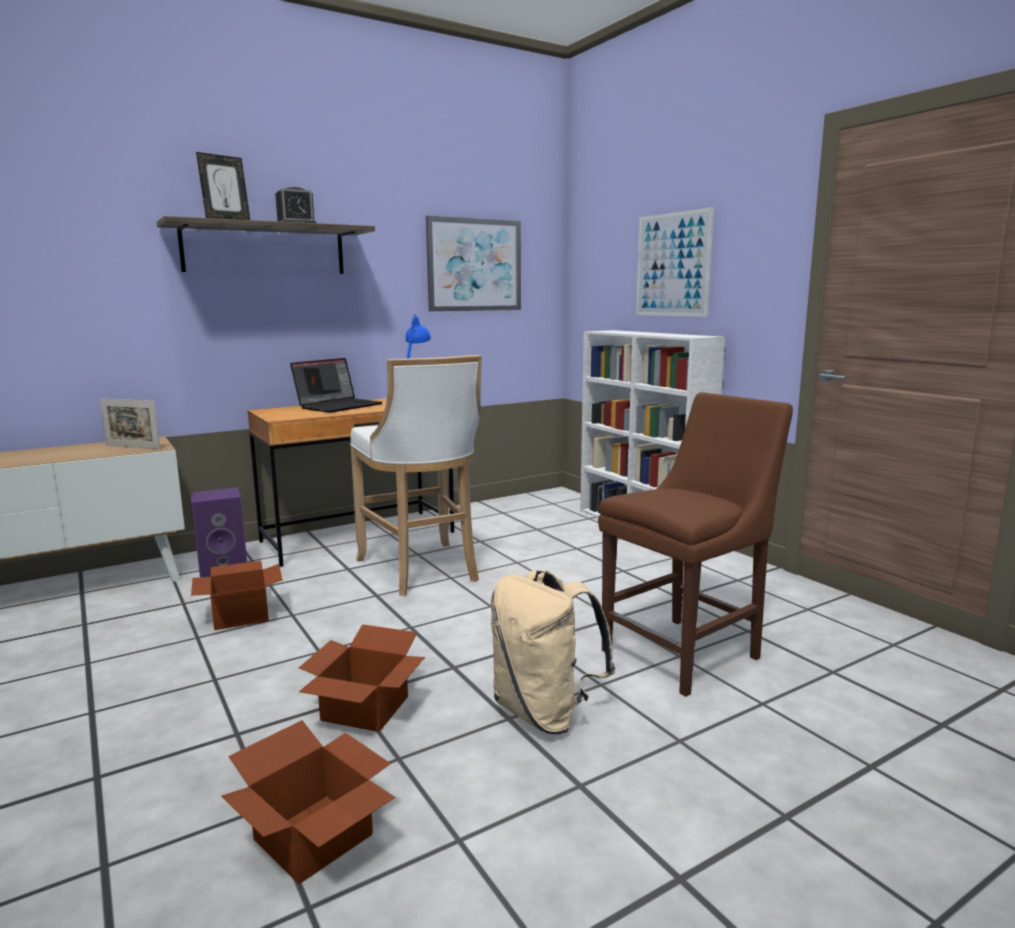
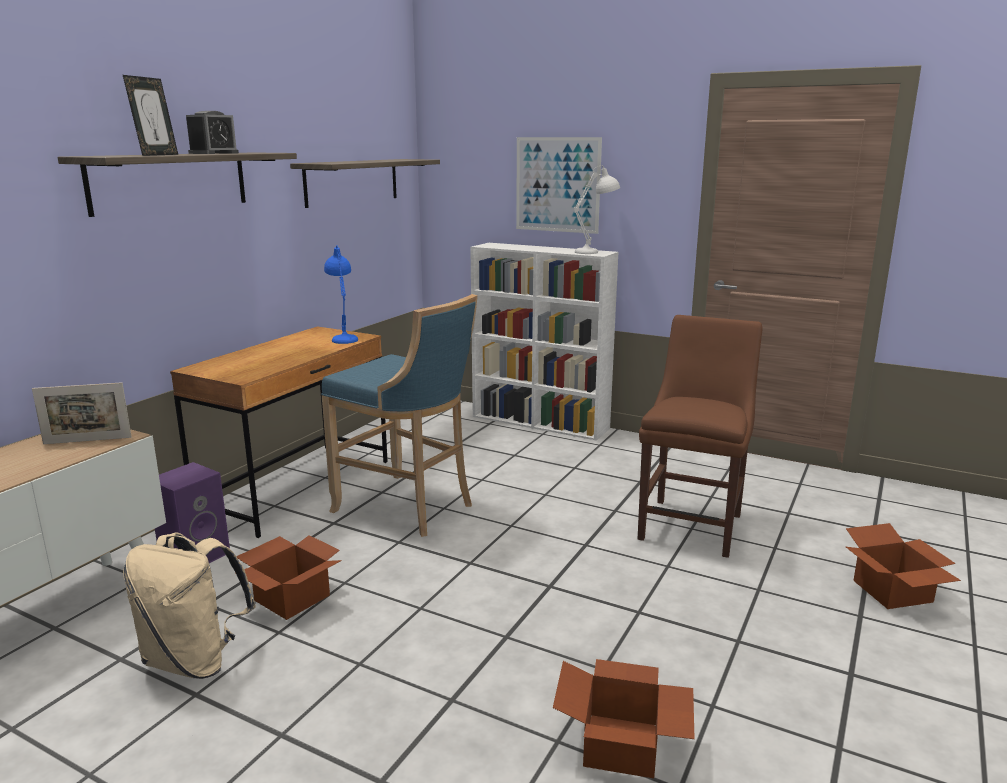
camera: 30 degrees left, 5 degrees up
(339, 406) = (268, 352): laptop -> none
(362, 709) = (526, 643): cardboard box -> cardboard box (892, 592)
(422, 571) = (409, 508): white stool -> blue stool
(474, 265) = (352, 181): picture -> shelf
(545, 713) = (658, 599): beige backpack -> beige backpack (195, 660)
(696, 336) = (596, 252): none -> white table lamp

